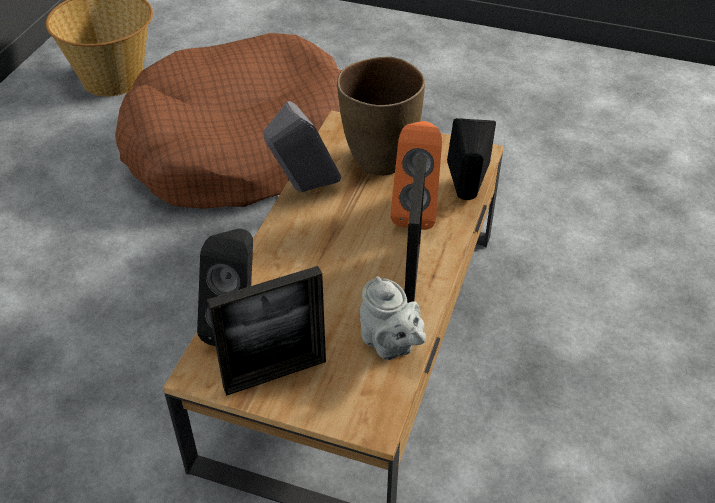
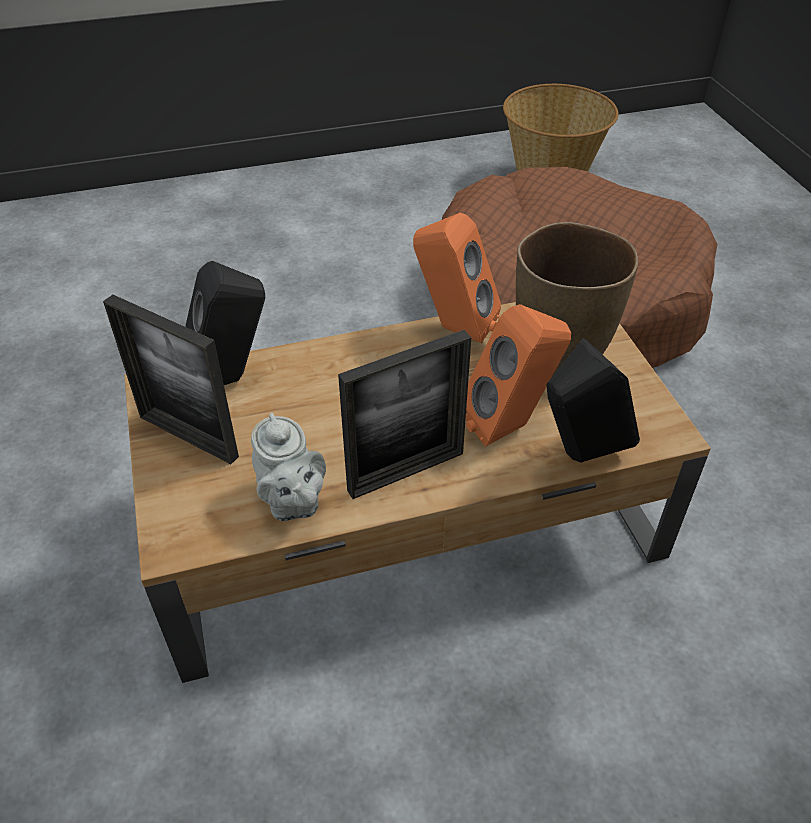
camera: 55 degrees right, 0 degrees up
(303, 189) = (453, 328): grey speaker -> orange speaker
(390, 344) = (291, 502): grey teapot -> grey teapot turned 45 degrees counterclockwise

